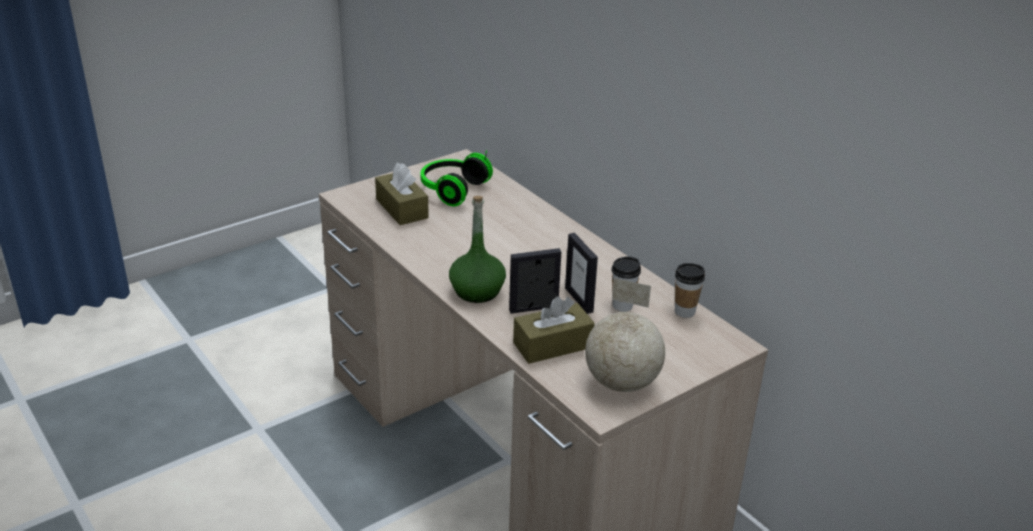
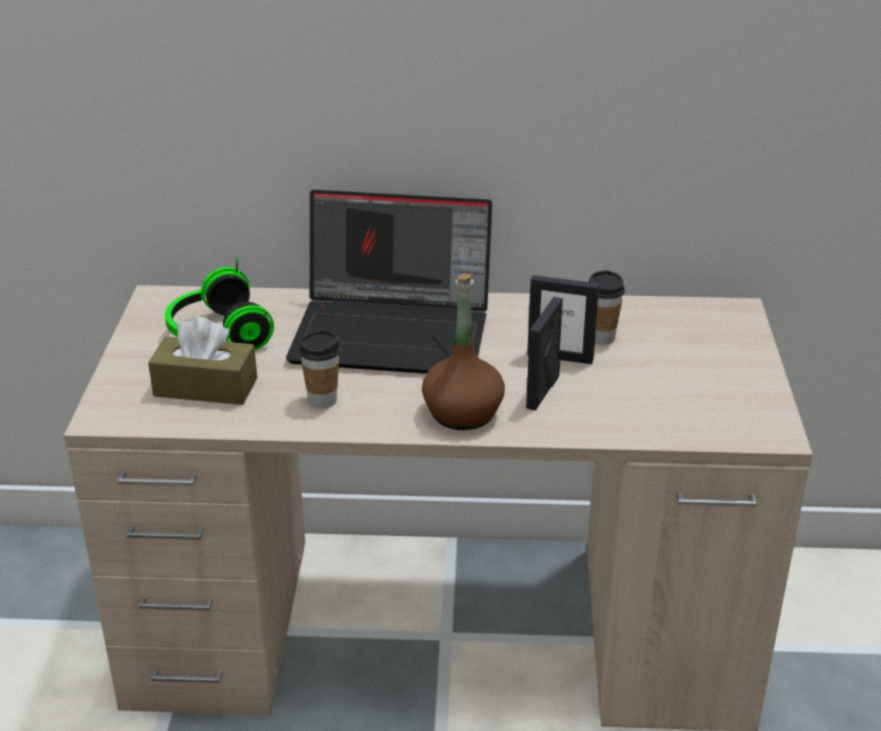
camera: 50 degrees left, 0 degrees up
(477, 291) = (462, 413): green bottle -> brown bottle
(528, 237) = (395, 332): none -> laptop
(552, 345) = (626, 411): brown tissue box -> none
(622, 383) = (738, 400): globe -> none
(684, 312) = (652, 309): cup -> cup (322, 400)

